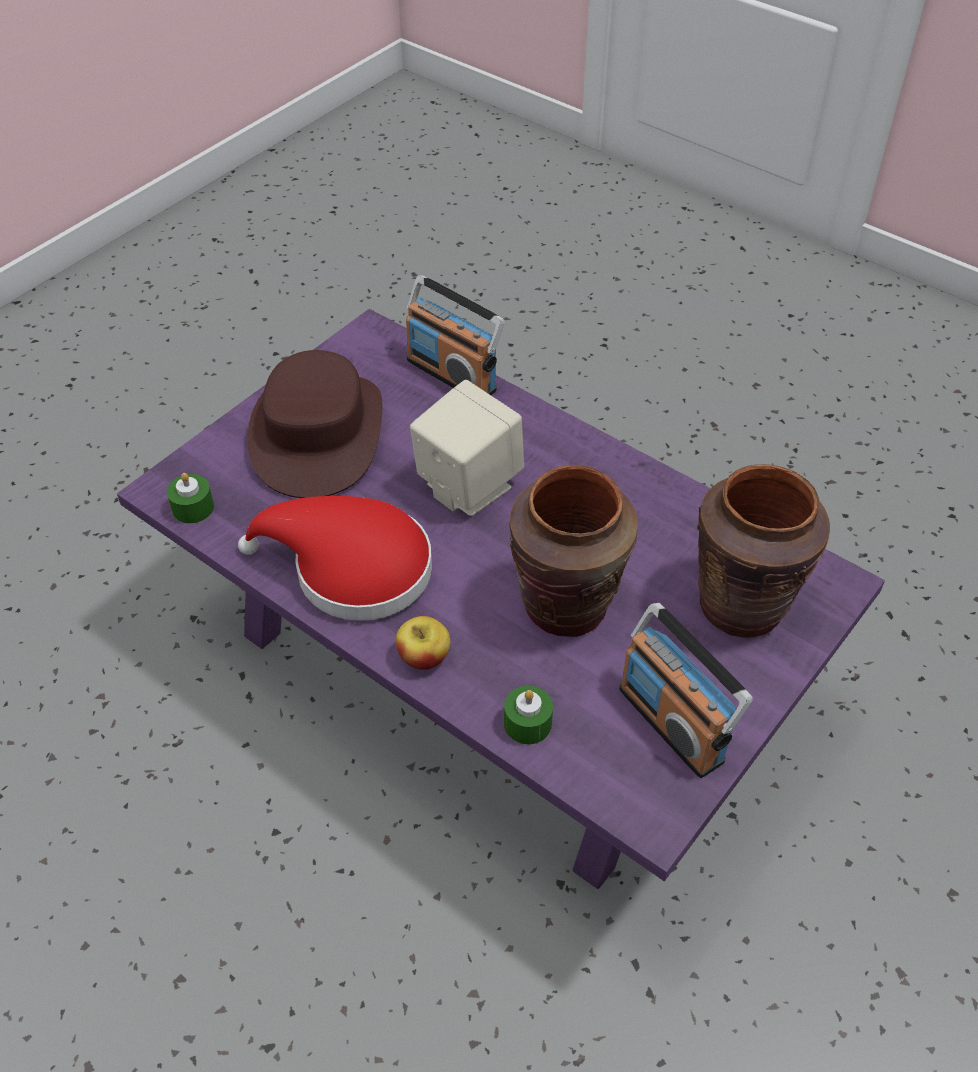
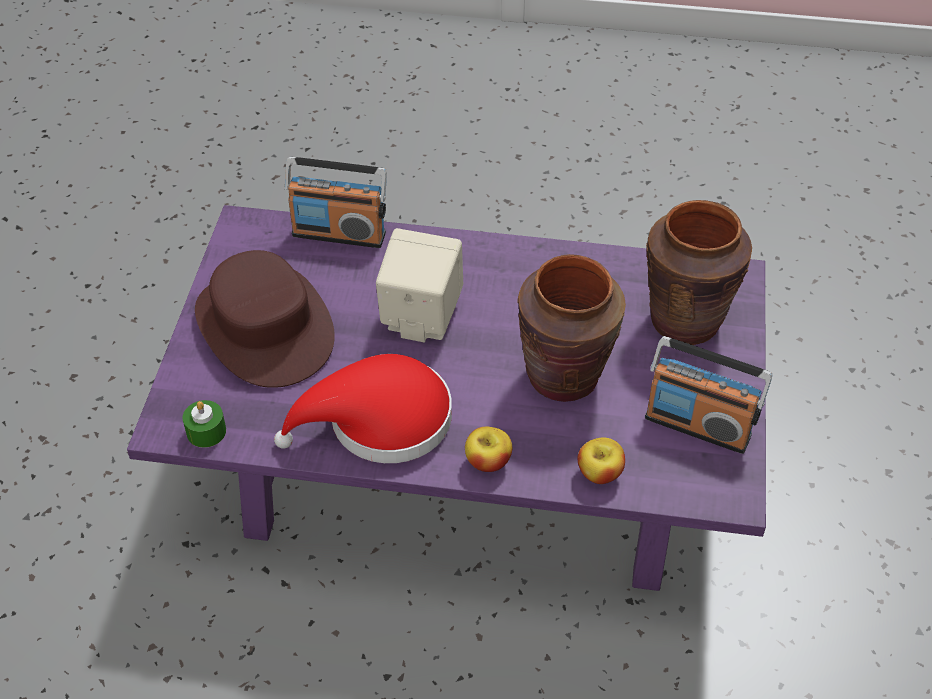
camera: 30 degrees left, 0 degrees up
(527, 723) = (599, 473): green candle -> apple

